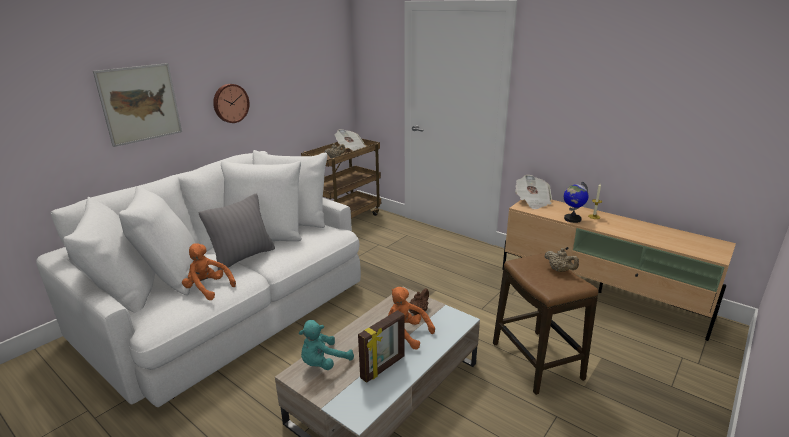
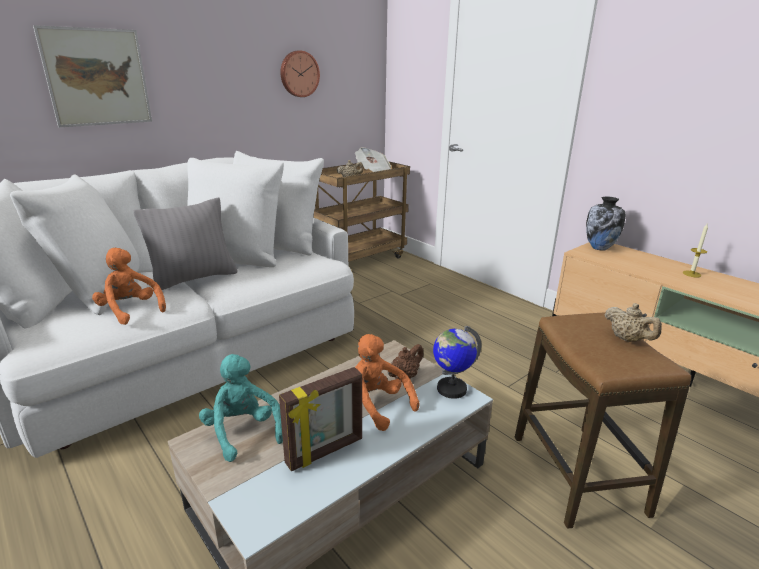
camera: 10 degrees right, 0 degrees up
(230, 103) = (219, 94): wall clock -> wall clock (299, 74)
(323, 363) = (243, 431): turquoise plush toy -> turquoise plush toy turned 90 degrees clockwise
(532, 201) = (600, 248): newspaper -> vase
(572, 219) = (657, 274): globe -> globe (451, 389)

